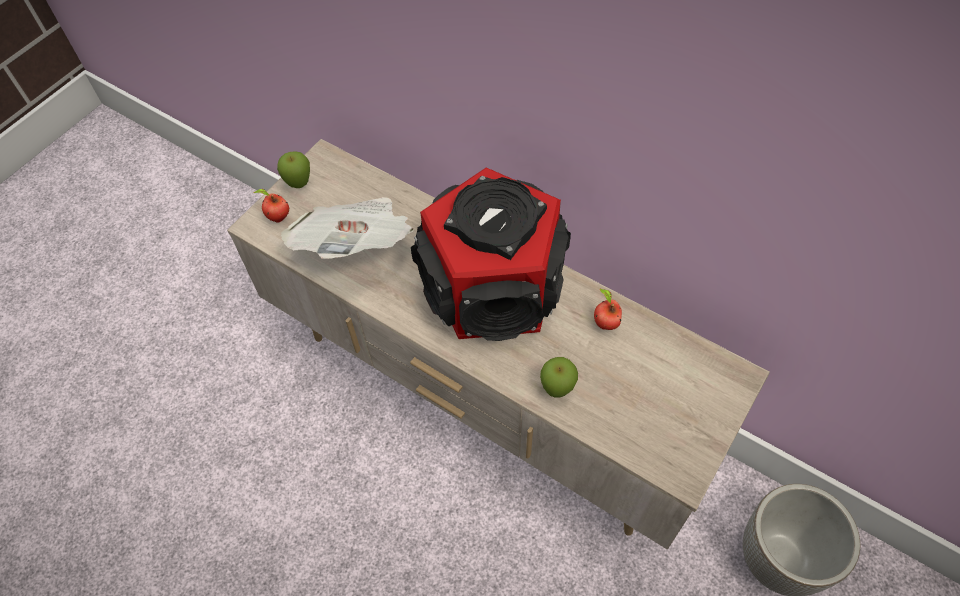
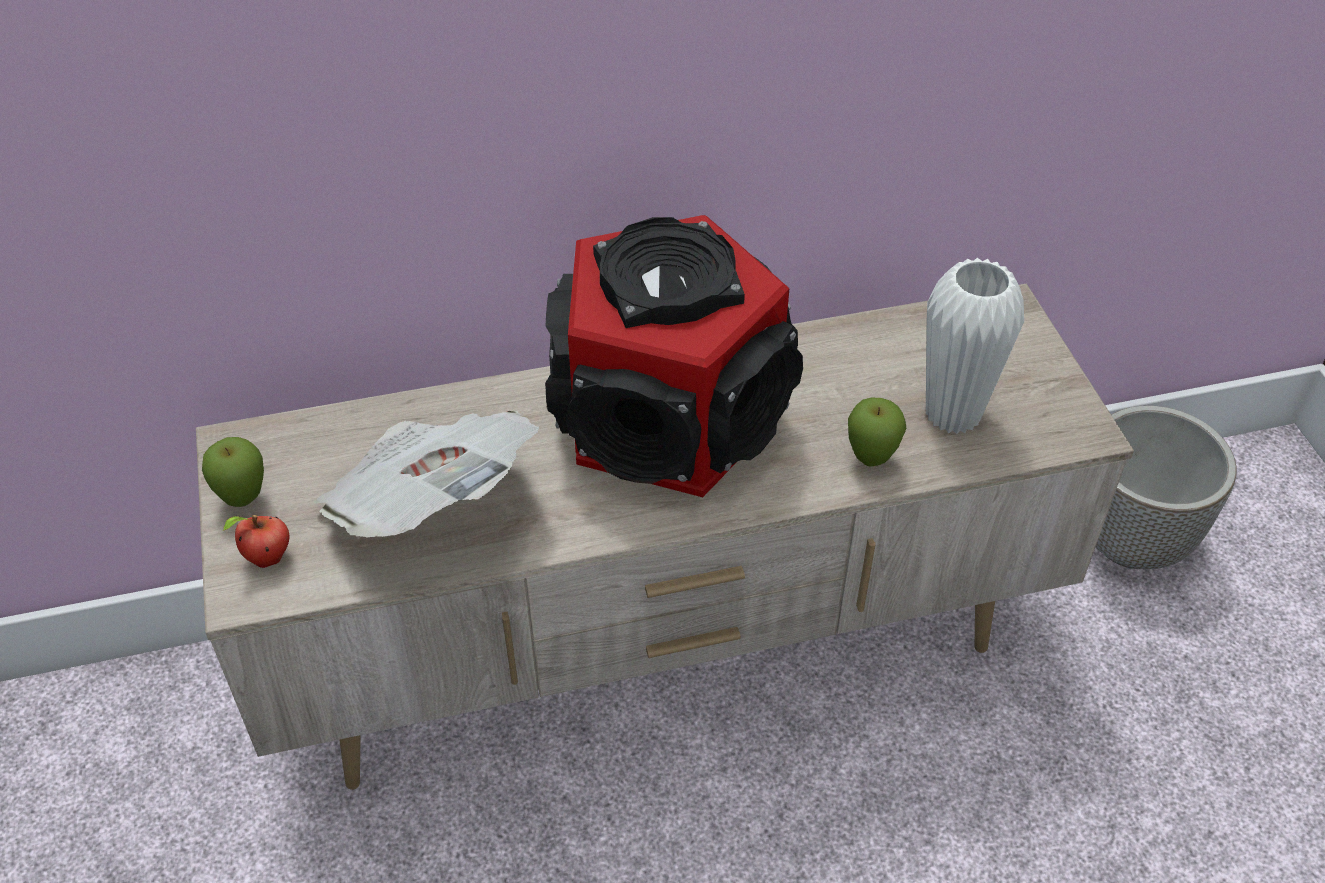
camera: 50 degrees left, 10 degrees down
(605, 323) = (827, 359): apple -> none
(627, 404) = (953, 414): none -> white vase

